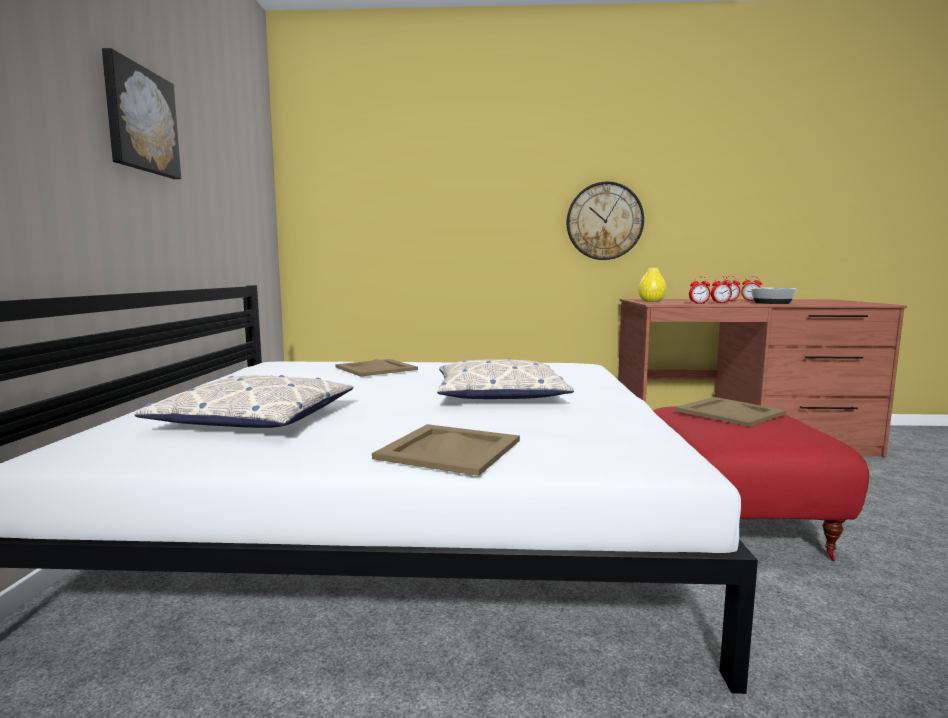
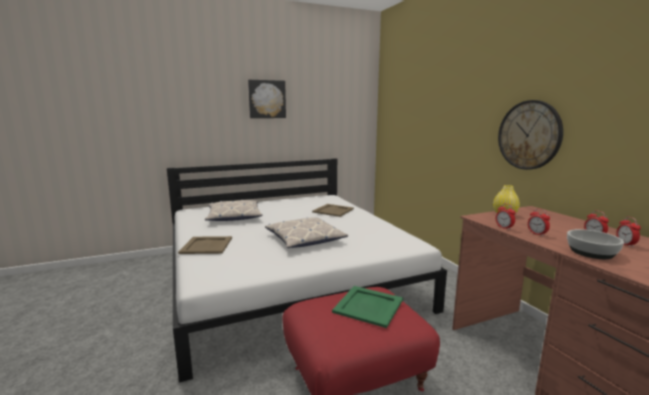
camera: 65 degrees right, 5 degrees up
(730, 412) = (368, 306): beige tray -> green tray

